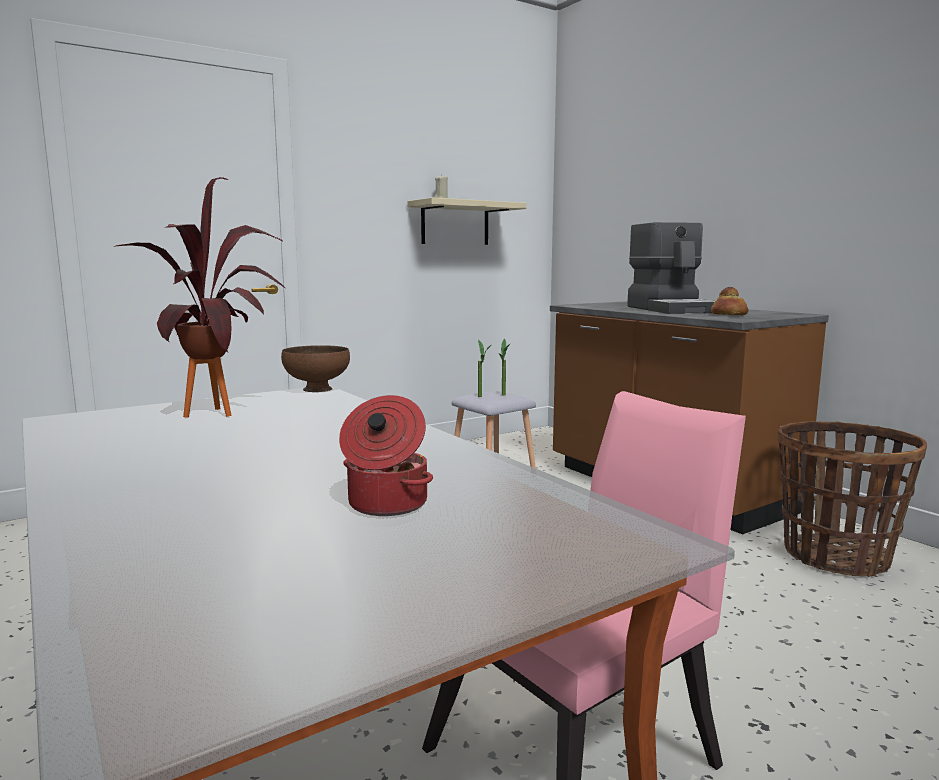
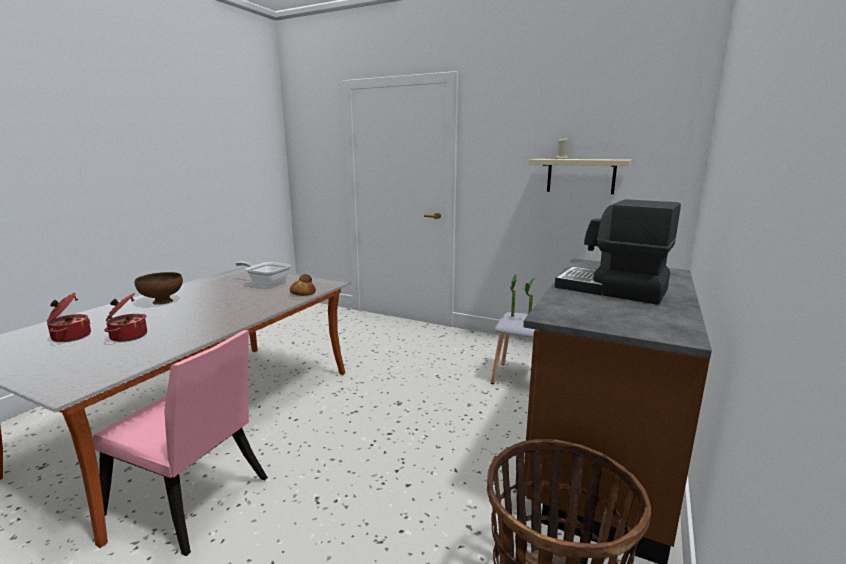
camera: 60 degrees right, 5 degrees up
(223, 415) = (266, 283): potted plant -> frying pan
(288, 557) = (70, 336): none -> cooking pot
(316, 389) = (334, 282): brown bowl -> brown bowl (162, 301)
(672, 309) = (611, 289): coffee machine -> coffee machine turned 75 degrees clockwise
(728, 315) = (589, 310): bread -> bread (303, 293)

